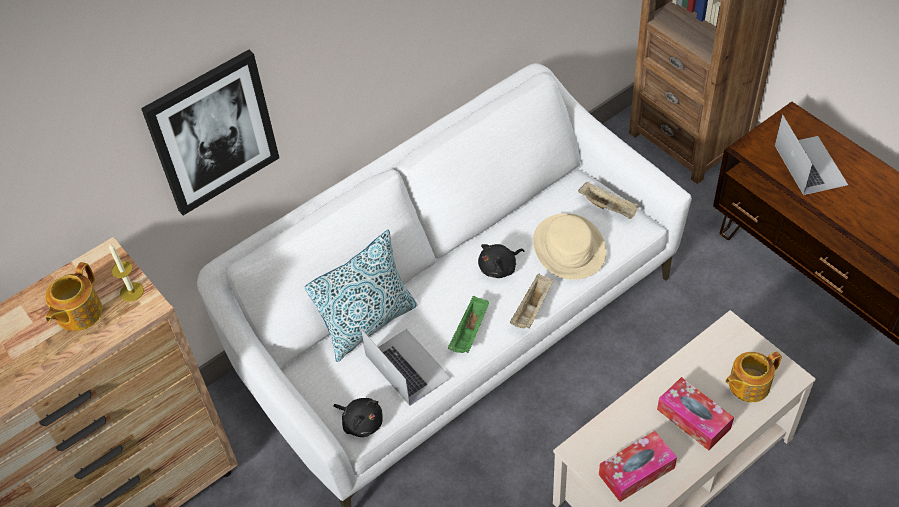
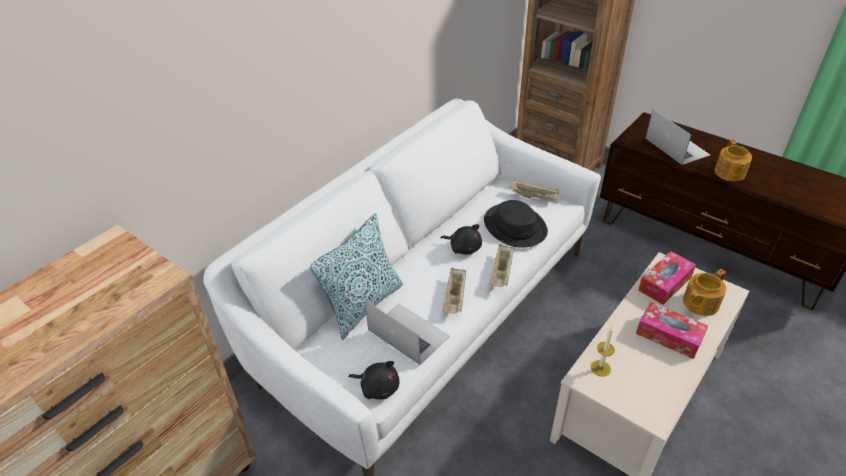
camera: 15 degrees left, 10 degrees down
(78, 313) = (83, 293): teapot -> teapot (729, 173)
(132, 291) = (143, 267): candle -> candle (600, 368)
(212, 132) = (211, 122): picture -> none
(469, 332) = (455, 298): green tray -> beige tray
(499, 268) = (464, 248): black plush toy -> black plush toy turned 105 degrees counterclockwise
(569, 247) = (515, 226): beige hat -> black hat
(636, 471) = (641, 386): tissue box -> tissue box (664, 283)

